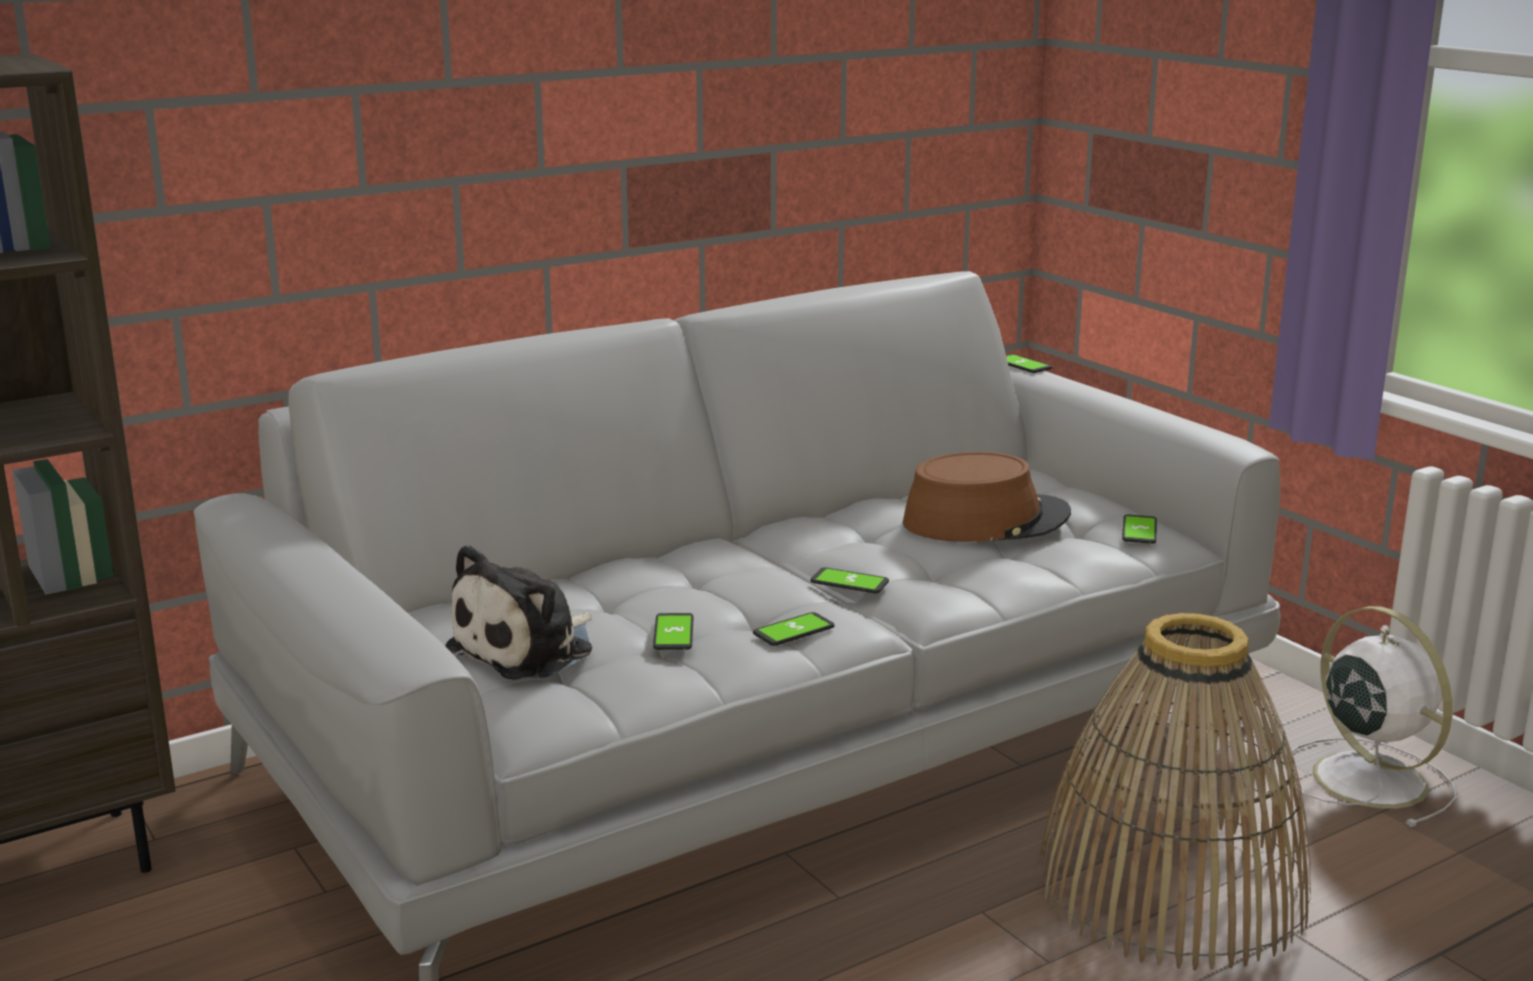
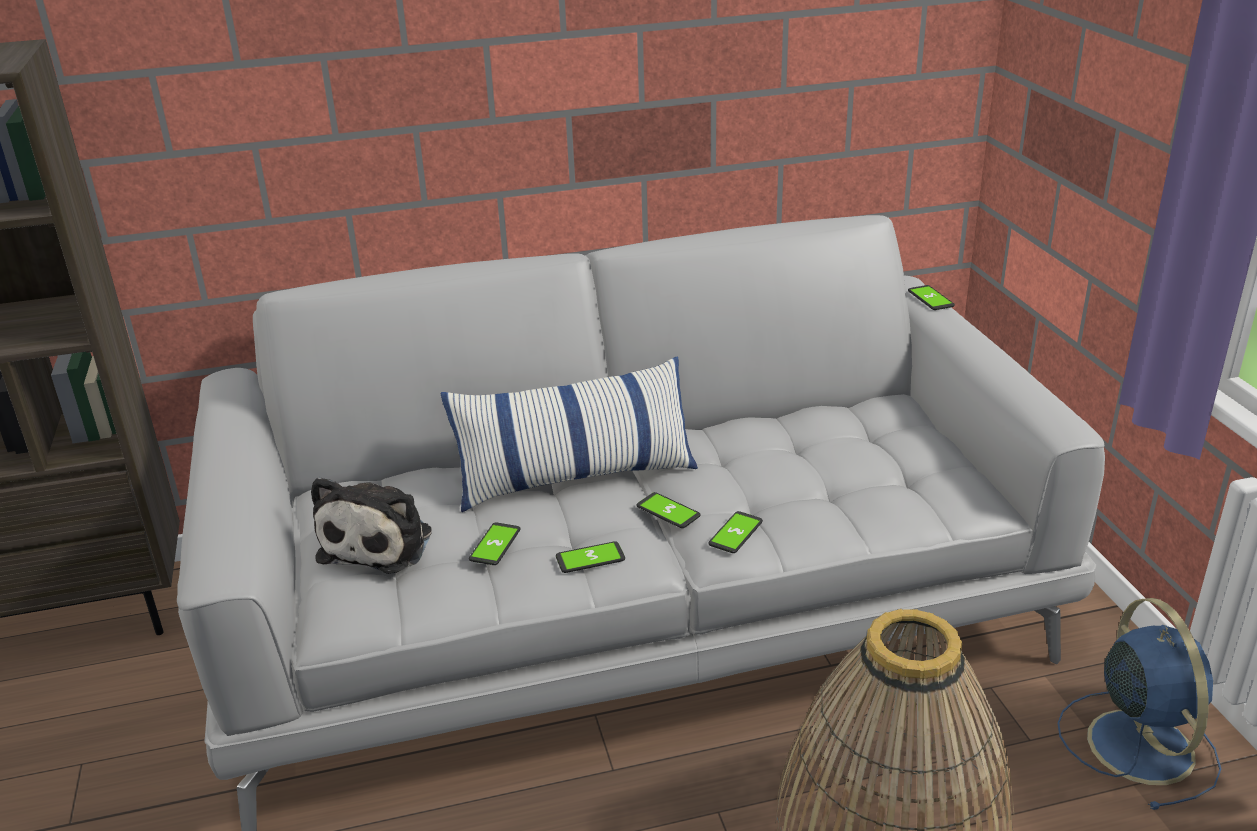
camera: 20 degrees right, 10 degrees up
(528, 649) = (380, 542): plush toy -> plush toy turned 45 degrees counterclockwise
(715, 568) = (575, 476): none -> pillow
(985, 520) = (827, 457): brown hat -> none
(1139, 530) = (959, 489): phone -> phone (735, 533)
(1365, 778) = (1137, 743): white fan -> blue fan

